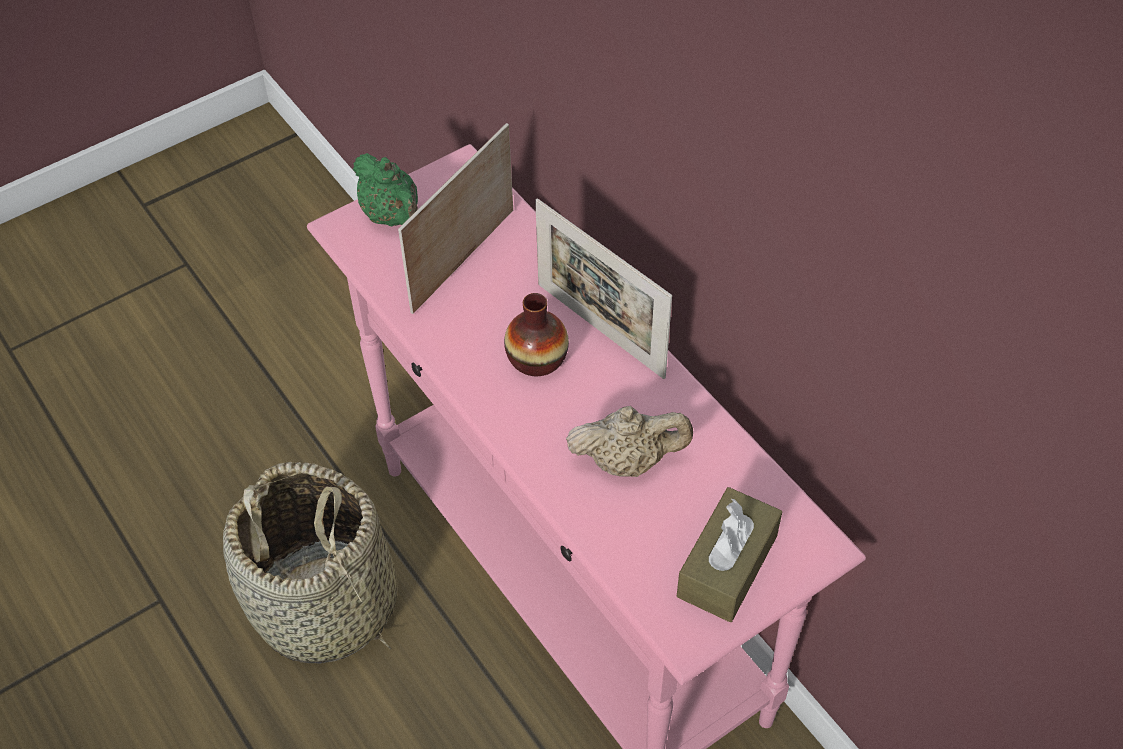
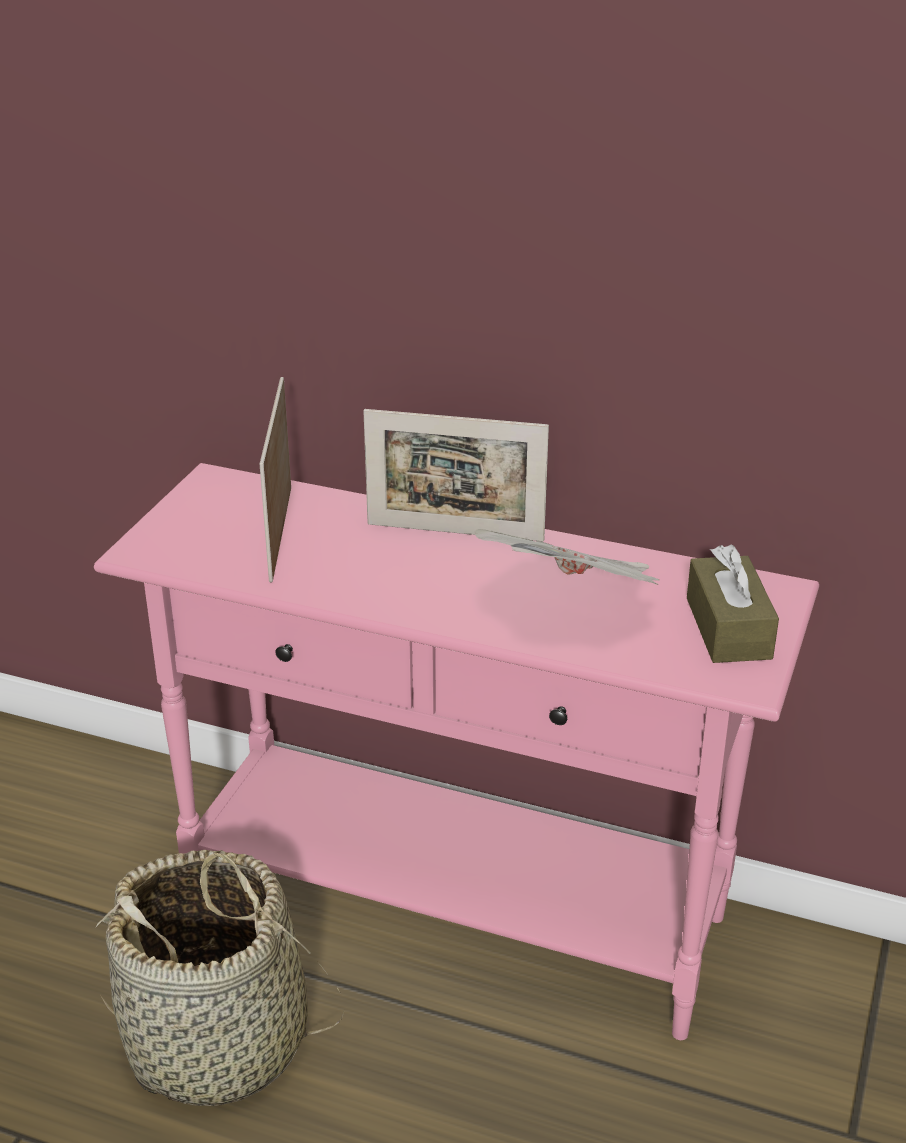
camera: 35 degrees left, 20 degrees down
(392, 216) = (179, 528): green teapot -> none
(537, 358) = (420, 568): vase -> none
(628, 460) = (573, 599): beige teapot -> newspaper

